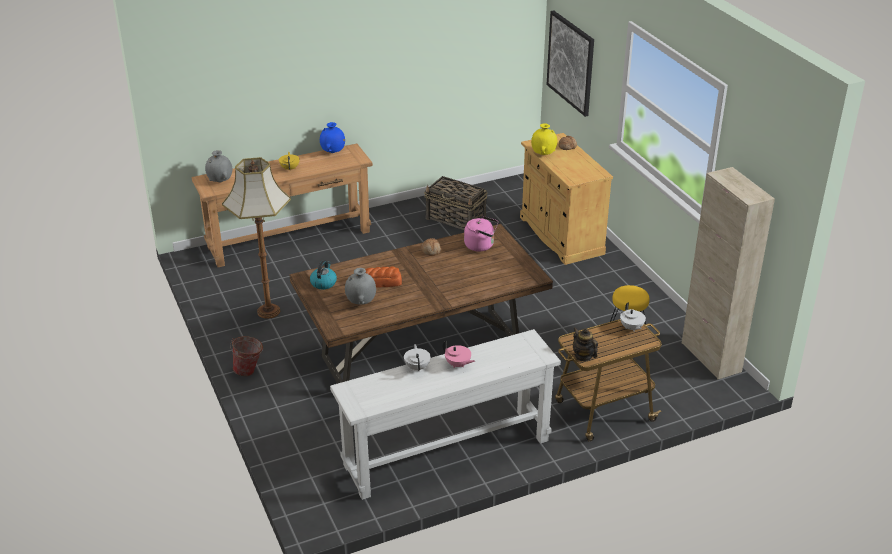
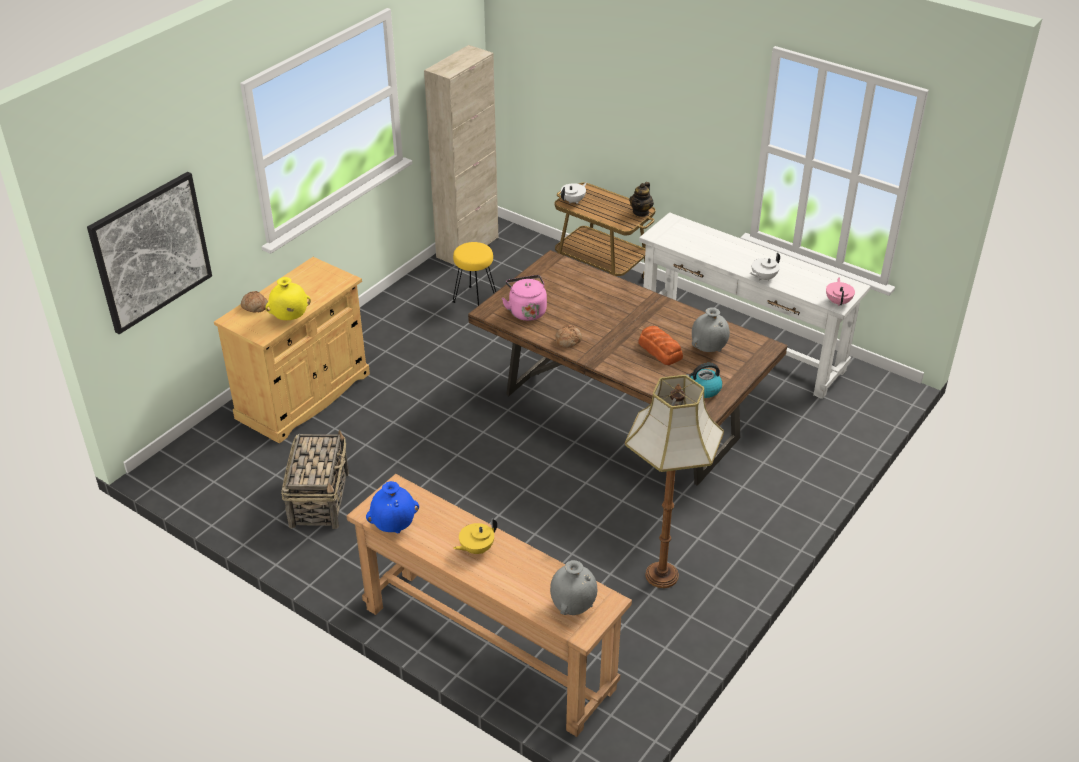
camera: 120 degrees left, 5 degrees up
(249, 371) = (774, 531): bucket -> none
(458, 364) = (734, 258): pink teapot -> pink teapot (838, 302)

